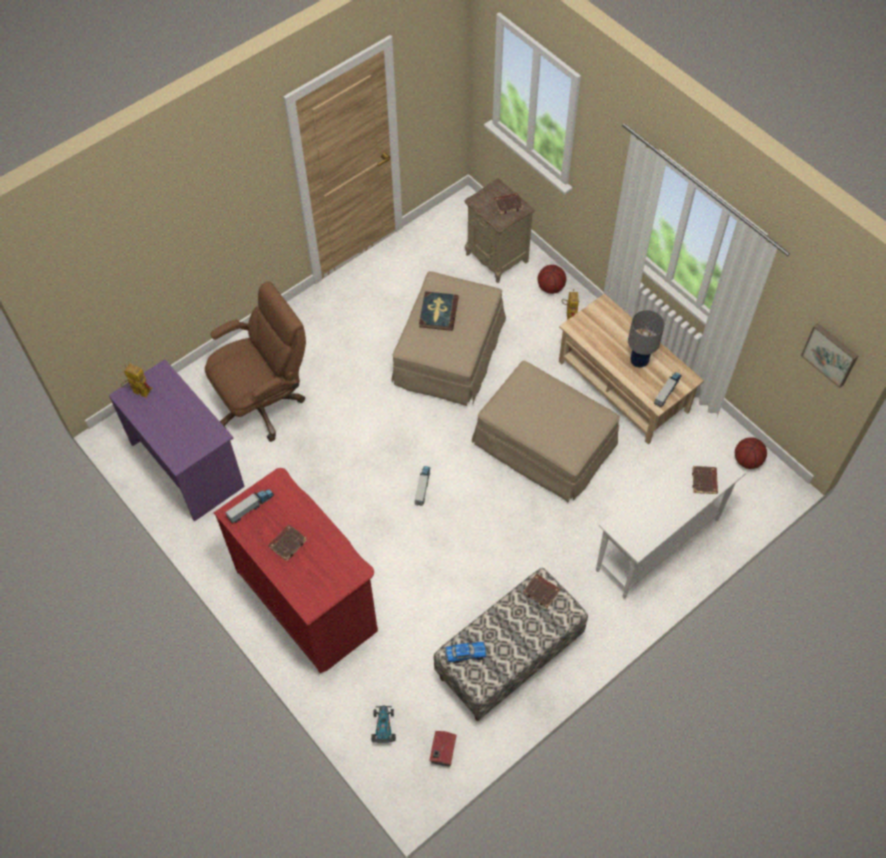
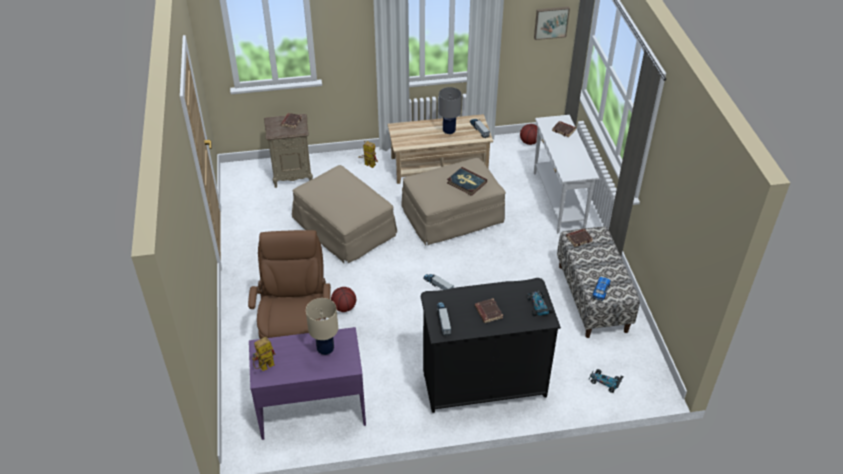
camera: 60 degrees left, 15 degrees down
(188, 428) = (326, 349): none -> beige table lamp
(308, 601) = (483, 383): red dresser -> black dresser
(326, 589) = (538, 306): none -> toy car
(438, 312) = (332, 197): book -> book (466, 182)
(442, 752) = (640, 359): toy house -> none
(550, 288) = (339, 163): basketball -> basketball (344, 307)

